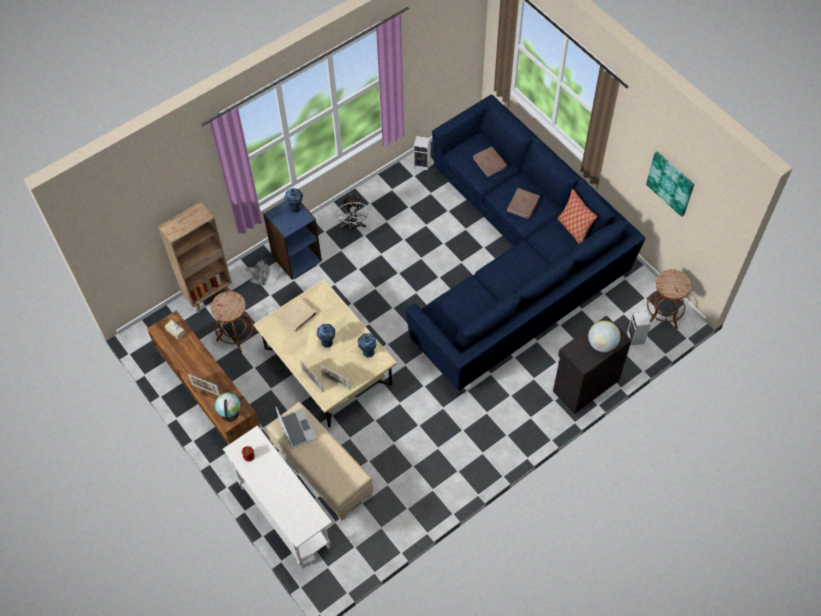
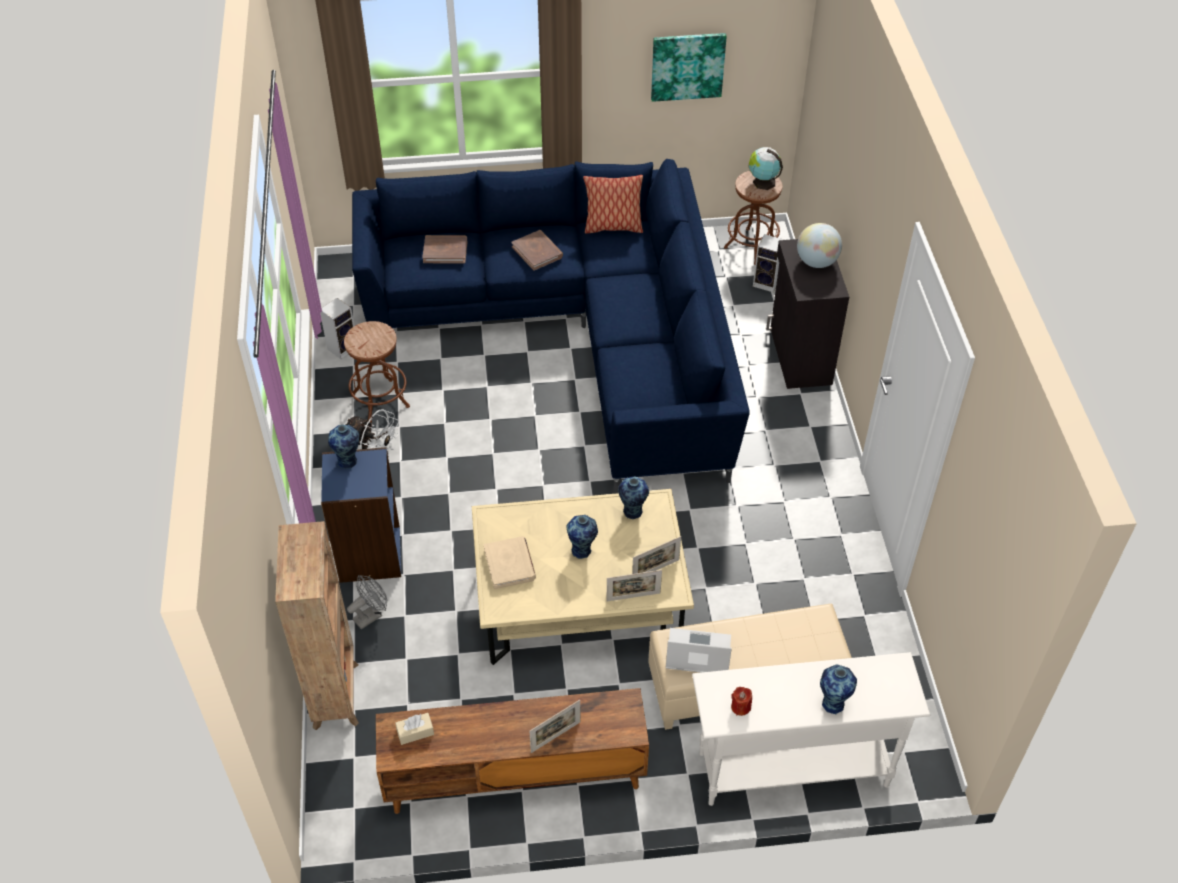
camera: 60 degrees left, 10 degrees down
(230, 412) = (618, 722): globe -> globe (763, 182)
(236, 335) = (440, 691): brown stool -> brown stool (380, 401)
(276, 497) = (833, 703): none -> vase

